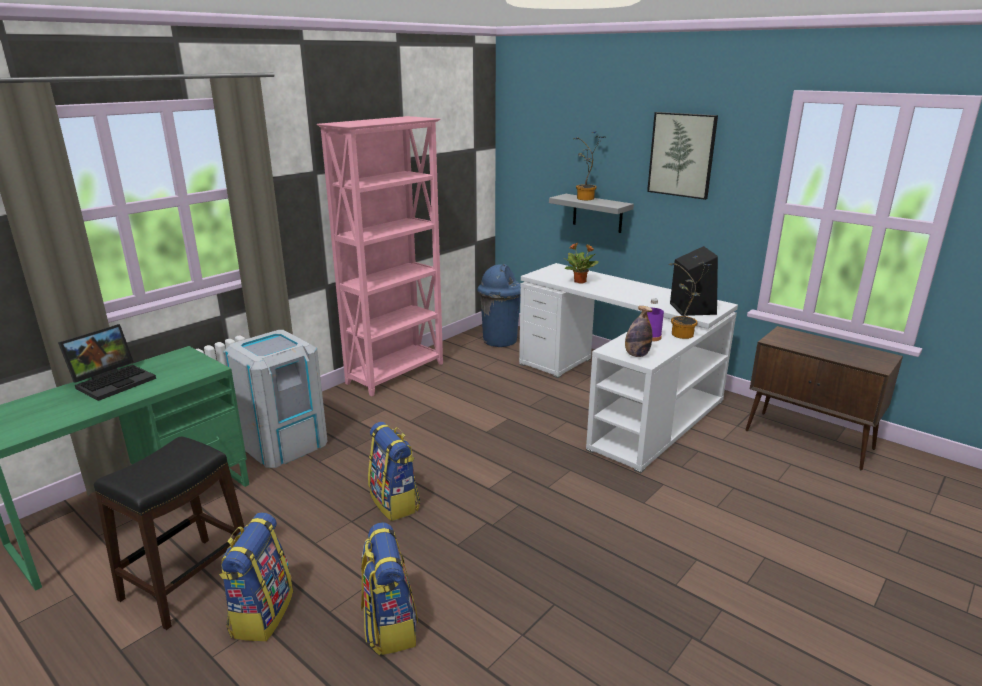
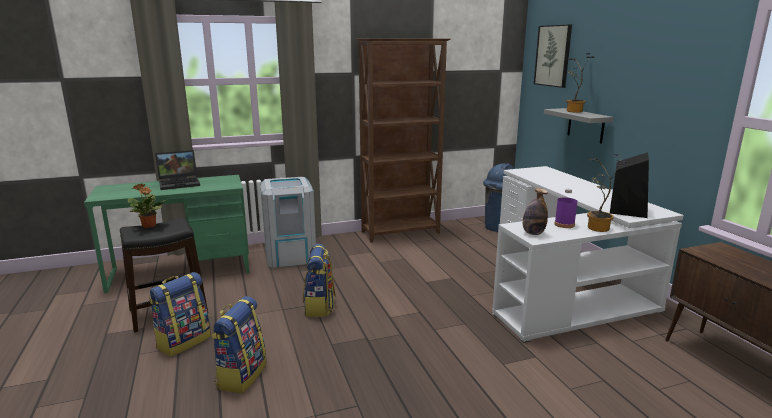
camera: 30 degrees right, 5 degrees down
(397, 373) = (401, 232): pink bookcase -> brown bookcase
(580, 282) = (548, 179): potted plant -> potted plant (149, 226)
(682, 155) = (654, 70): picture -> picture (553, 56)

